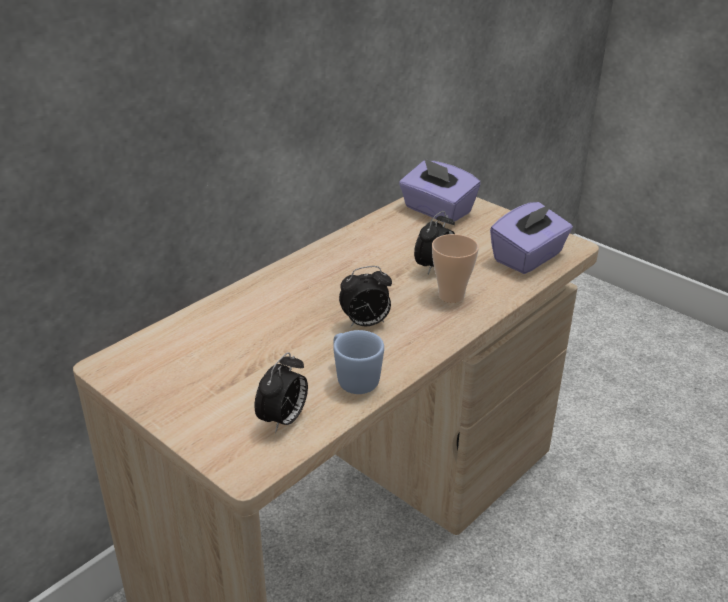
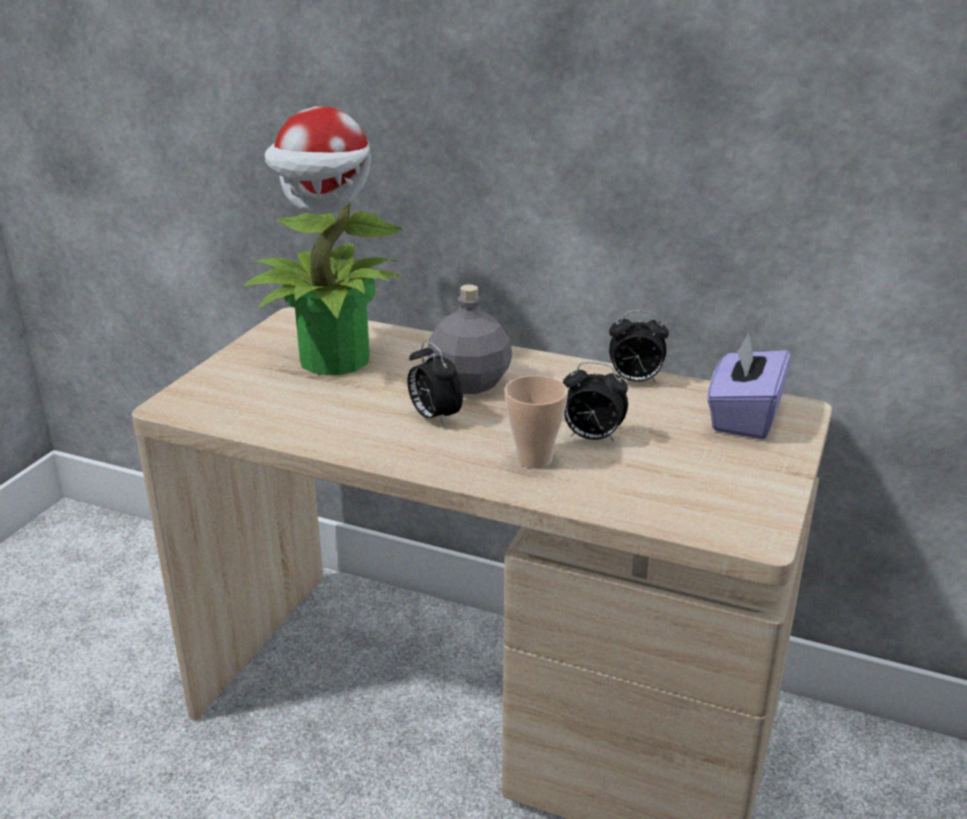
camera: 70 degrees right, 5 degrees down
(226, 355) = (335, 360): none -> potted plant
(283, 420) = (245, 407): alarm clock -> alarm clock (634, 381)
(320, 297) = (468, 383): none -> grey bottle
(353, 379) = (327, 429): blue mug -> none
(528, 257) = (684, 503): purple tissue box -> none

